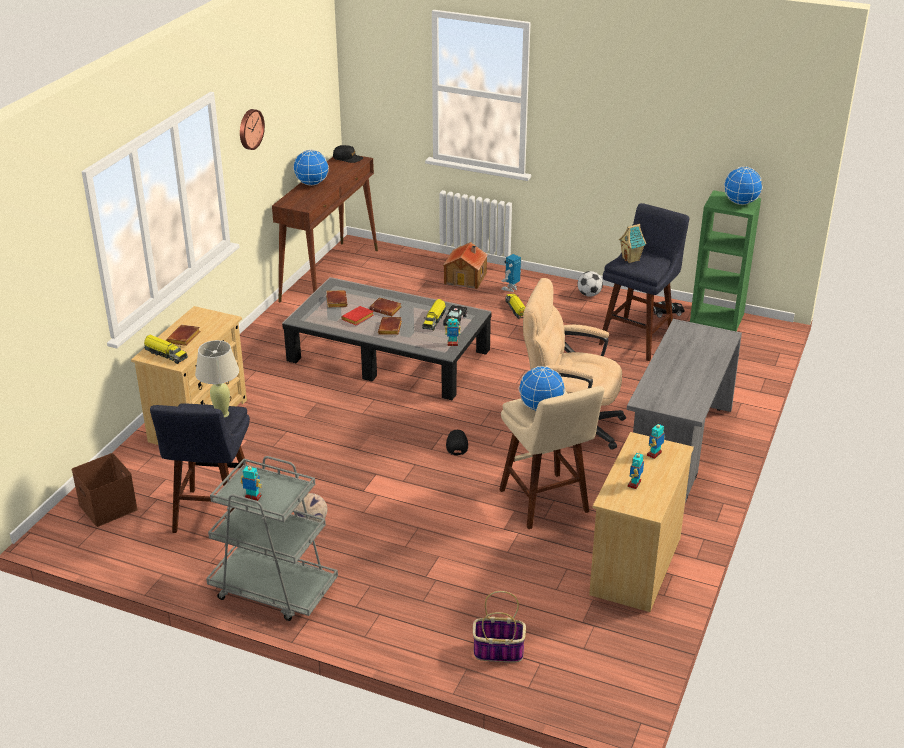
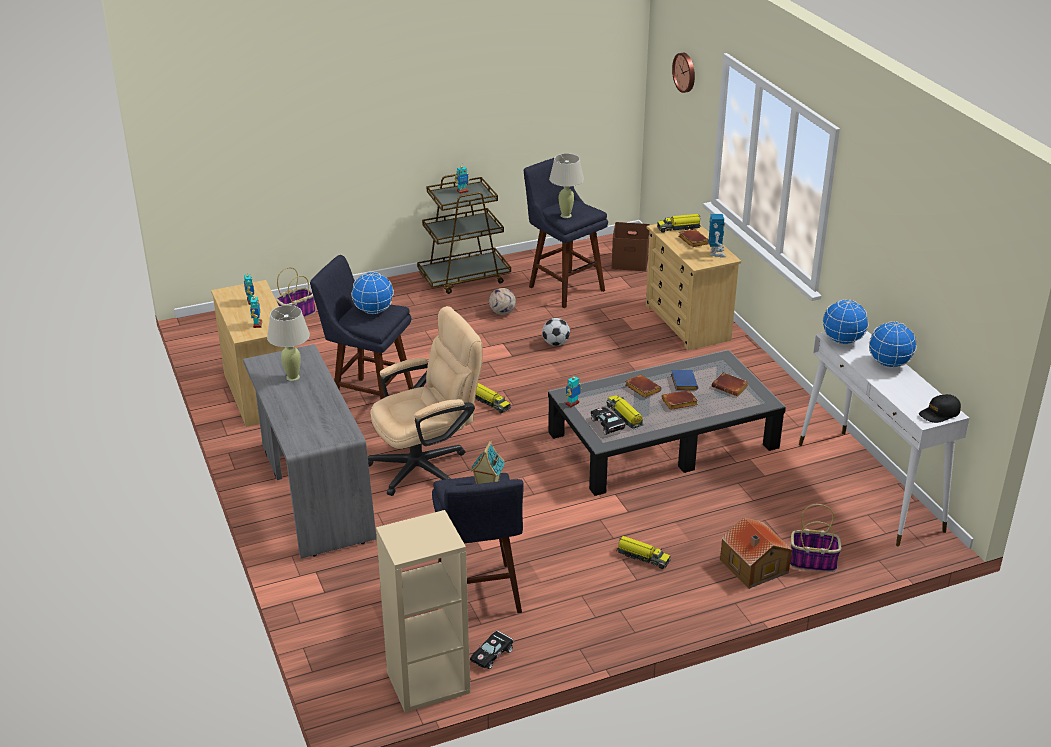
camera: 135 degrees right, 0 degrees up
(250, 129) = (866, 219): wall clock -> wall clock (685, 72)
(273, 589) = (464, 278): grey cart -> brown cart
(330, 275) = (870, 487): brown console table -> white console table
(358, 319) = (682, 382): red book -> blue book
(432, 265) = (813, 562): none -> basket
(456, 445) = (490, 402): black cap -> toy truck
(511, 289) = (690, 582): toy robot -> toy robot (716, 253)
(546, 504) = (368, 399): beige stool -> blue stool
(589, 294) = (604, 628): football -> football (555, 343)
(676, 384) = (293, 377): none -> beige table lamp
(717, 318) = (427, 683): green bookcase -> beige bookcase
(740, 203) = (409, 540): globe -> globe (842, 341)

